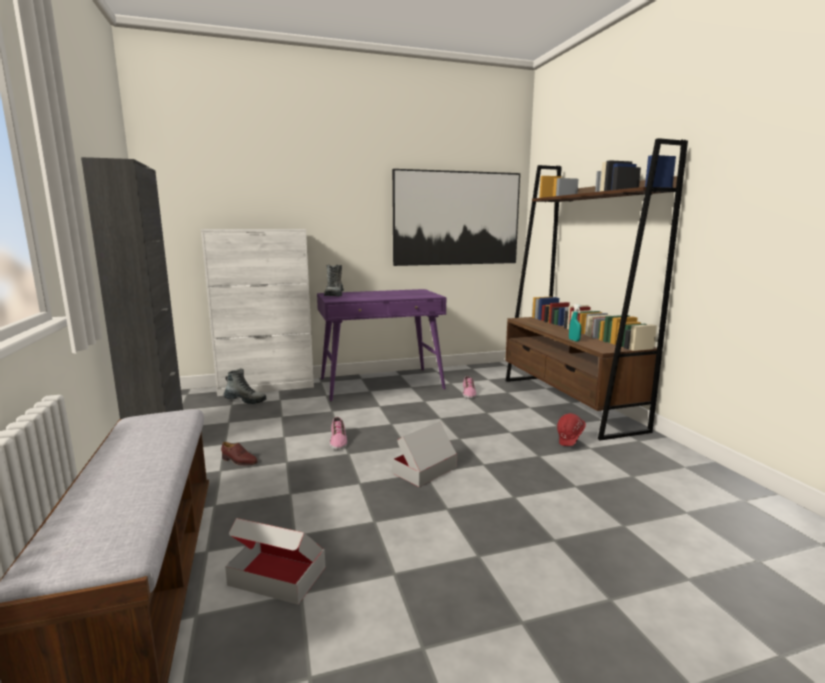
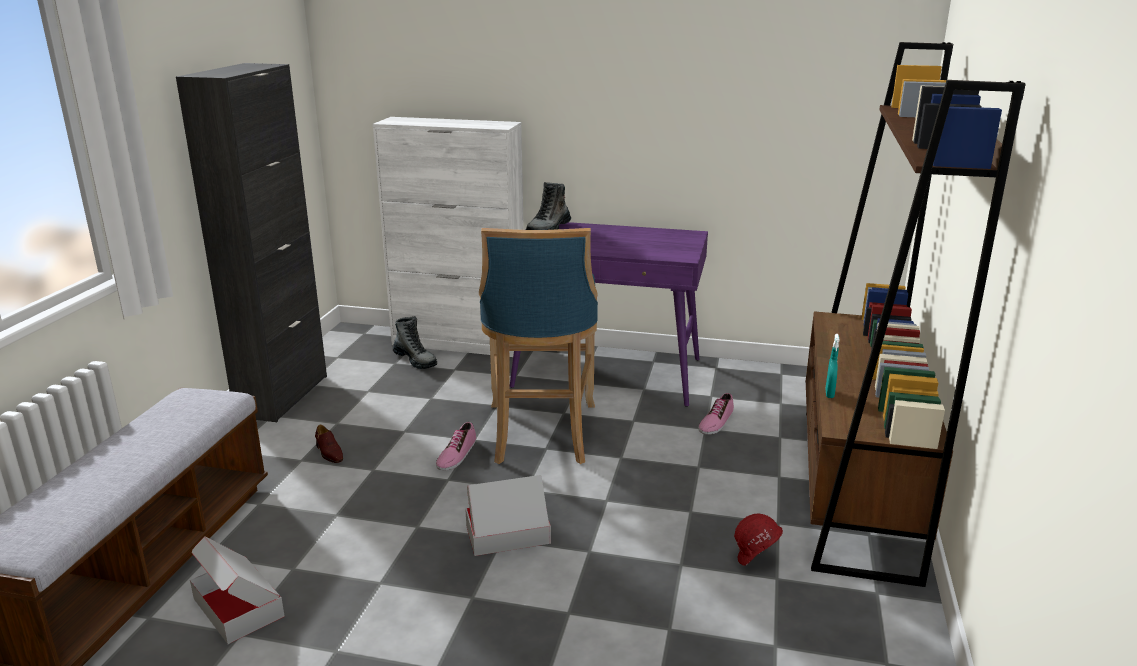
camera: 30 degrees right, 10 degrees up
(380, 418) = (541, 435): none -> blue stool
(457, 218) = (781, 114): picture -> none

